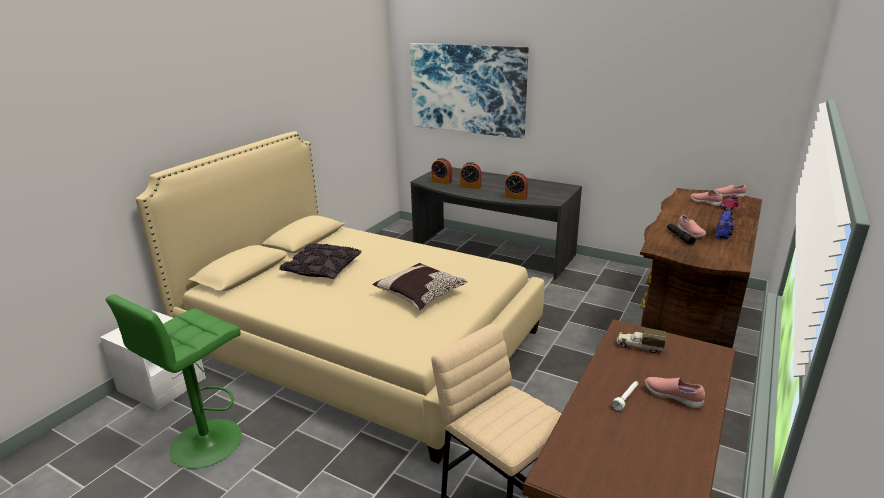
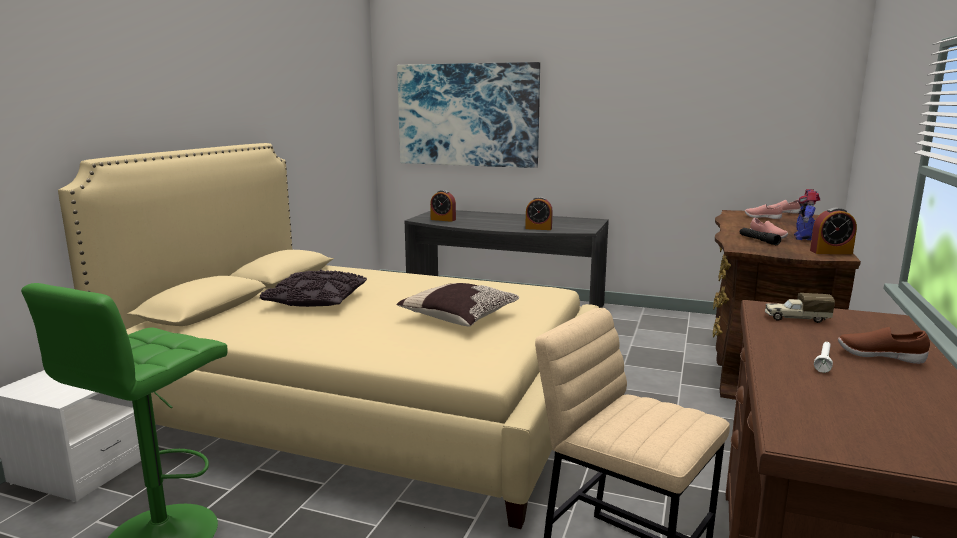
camera: 10 degrees left, 10 degrees down
(470, 186) = (480, 222): alarm clock -> alarm clock (831, 252)
(672, 397) = (879, 357): pink shoe -> brown shoe

